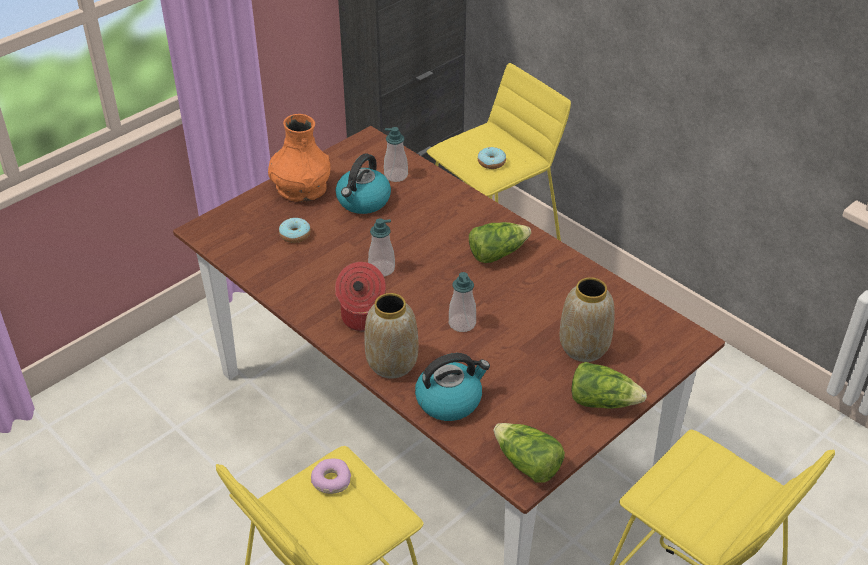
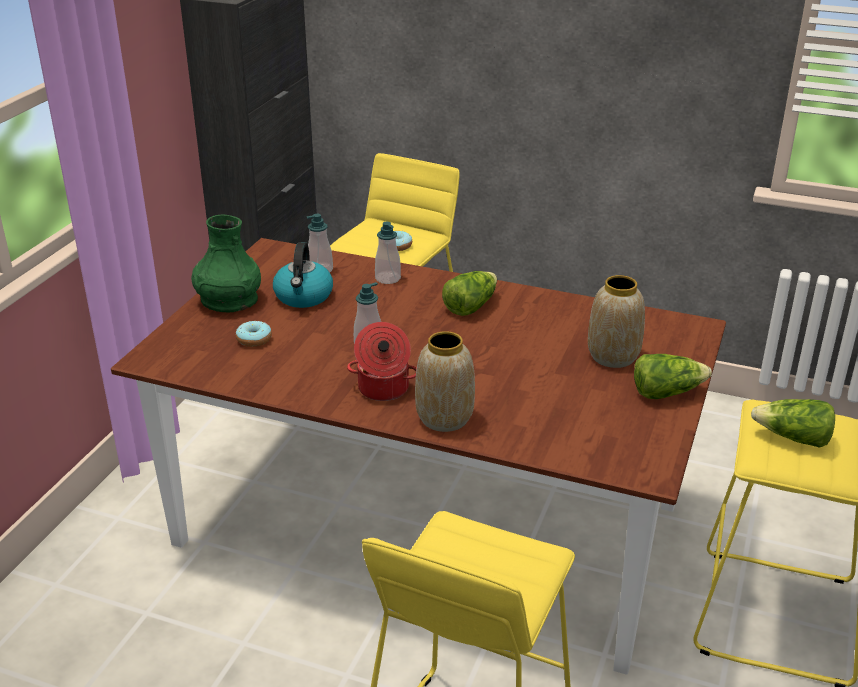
camera: 25 degrees left, 10 degrees down
(301, 188) = (229, 300): orange vase -> green vase
(331, 481) = (455, 543): donut -> none
(449, 400) = (527, 432): kettle -> none
(462, 323) = (485, 368): soap dispenser -> soap dispenser (388, 278)
(527, 464) = (645, 461): lettuce -> lettuce (793, 438)

